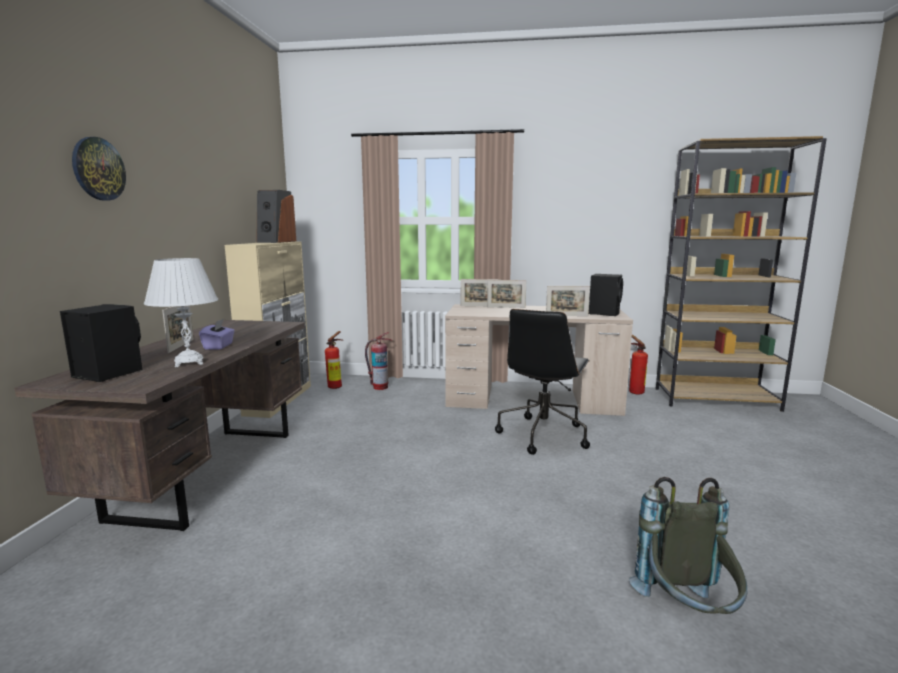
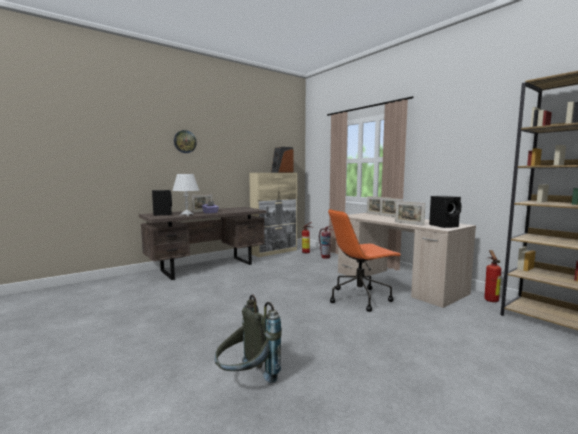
camera: 45 degrees right, 5 degrees down
(543, 434) = (360, 298): black office chair -> orange office chair

